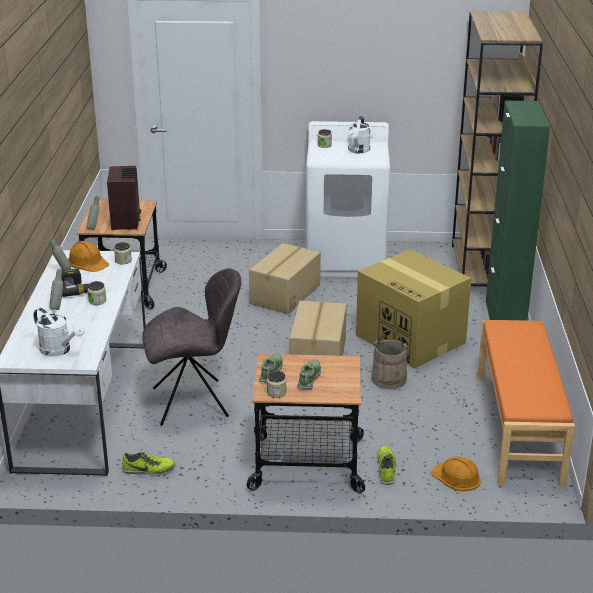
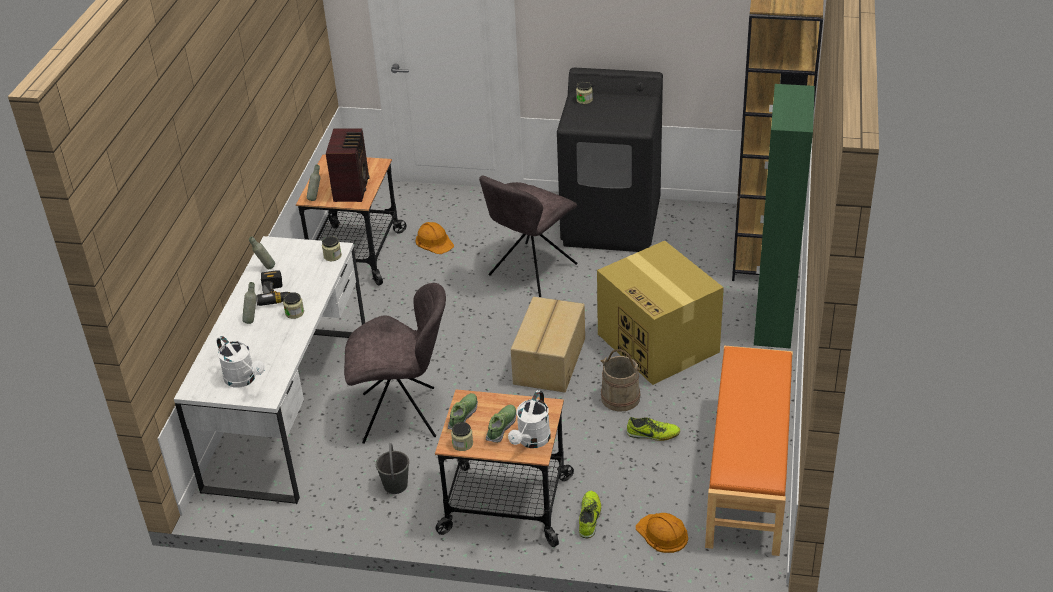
camera: 10 degrees right, 10 degrees up
(88, 262) = (294, 255): orange hard hat -> orange hard hat (434, 241)
(148, 470) = (340, 499): shoe -> shoe (653, 434)
(199, 455) = (395, 485): none -> grey bucket
(284, 294) = (530, 271): cardboard box -> grey chair
(346, 259) = (611, 223): white washing machine -> black washing machine
(358, 151) = (621, 110): white watering can -> white watering can (531, 441)

